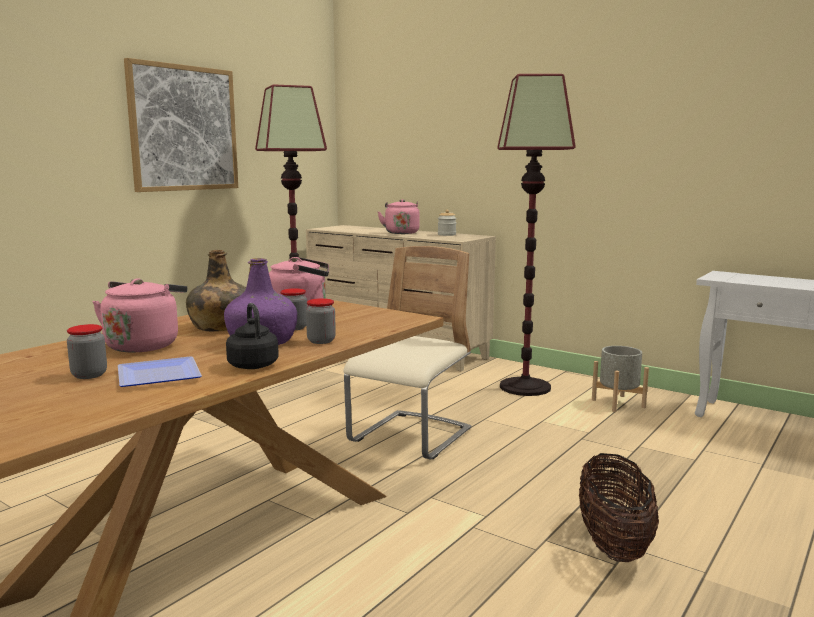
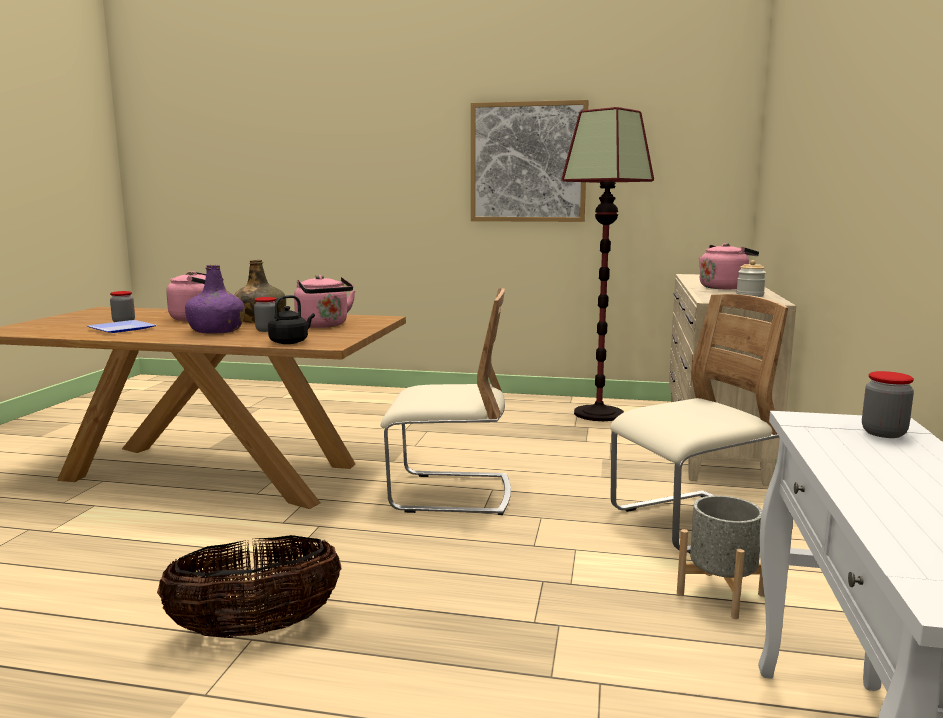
camera: 65 degrees right, 0 degrees up
(252, 364) = (151, 336): black kettle -> black kettle (290, 342)
(321, 341) = (225, 338): jar -> jar (883, 433)
(525, 387) = (690, 523): floor lamp -> beige chair

